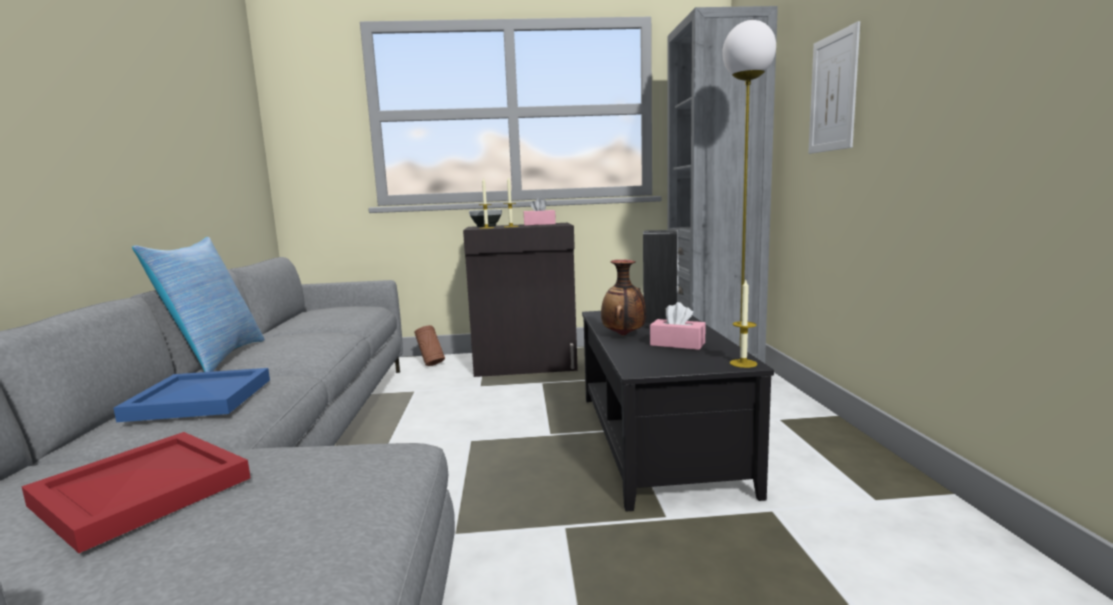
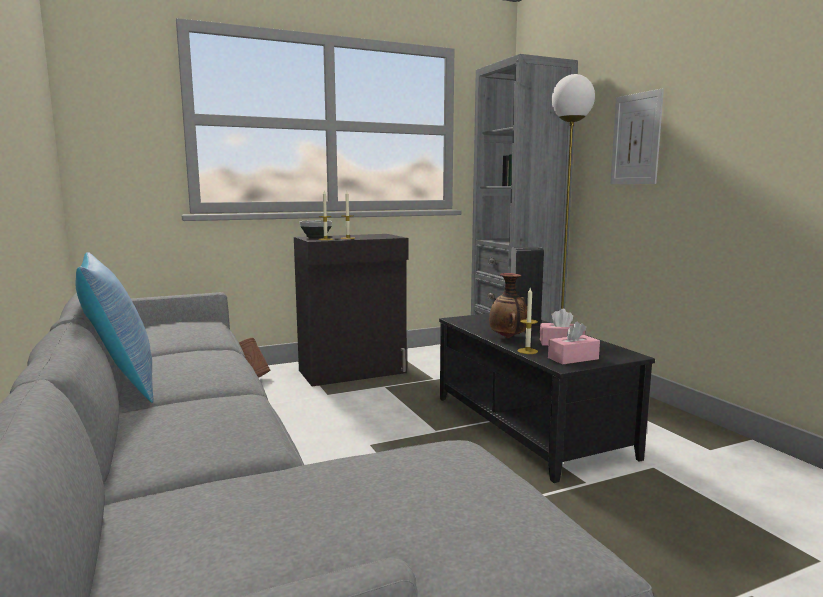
camera: 20 degrees left, 0 degrees up
(143, 490) = (304, 503): red tray -> none
(199, 398) = (199, 424): blue tray -> none
(539, 224) = (368, 236): pink tissue box -> pink tissue box (573, 358)
(743, 363) = (629, 355): candle -> candle (527, 351)

